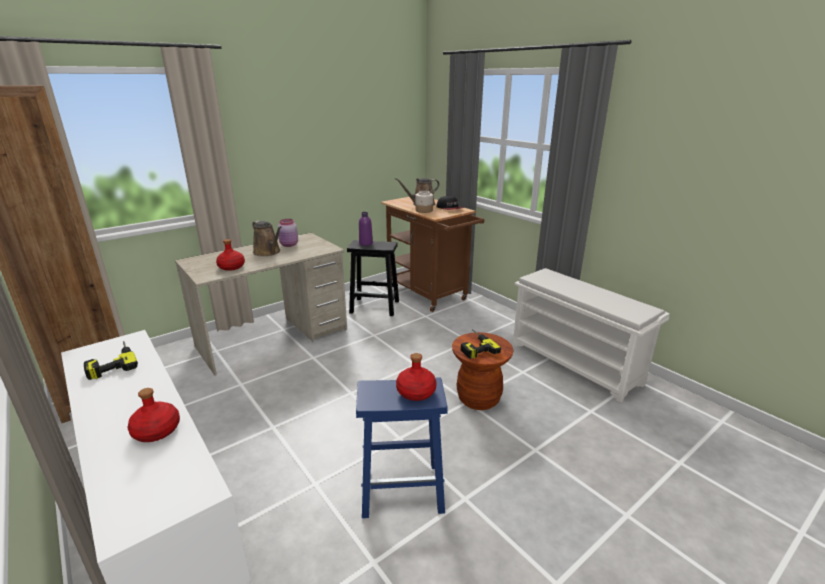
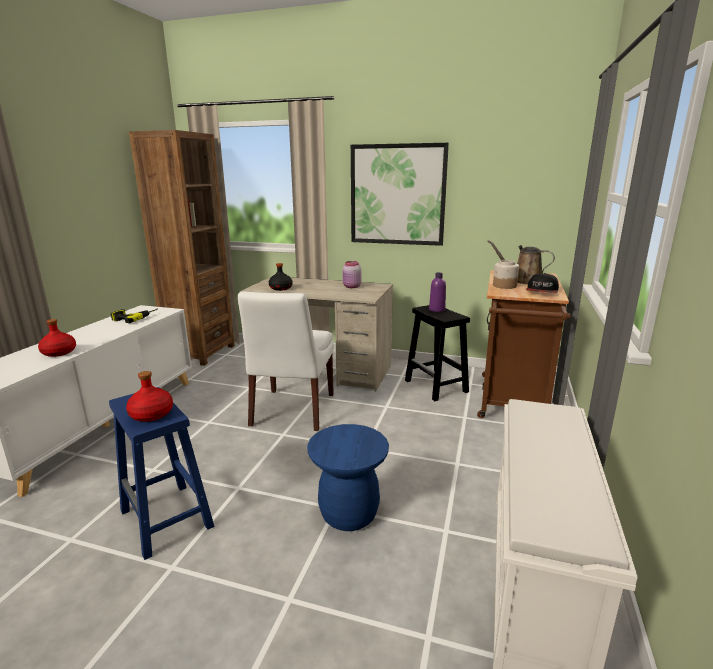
camera: 55 degrees right, 5 degrees down
(232, 267) = (281, 288): red bottle -> black bottle
(268, 252) = (325, 287): brown watering can -> none
(292, 147) = (397, 195): none -> picture
(321, 376) = (292, 411): none -> white chair
(474, 346) = (342, 439): power drill -> none
(478, 398) = (349, 514): brown stool -> blue stool

